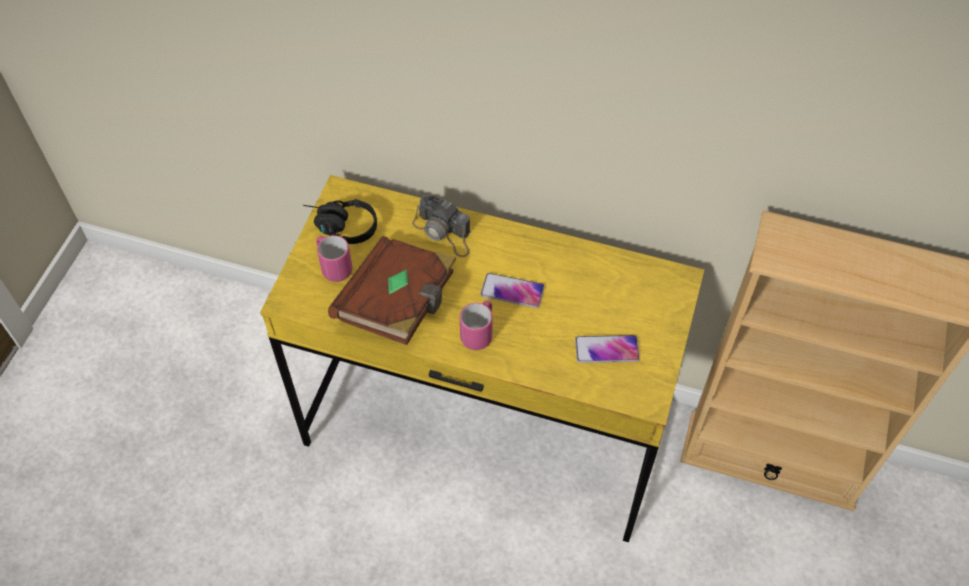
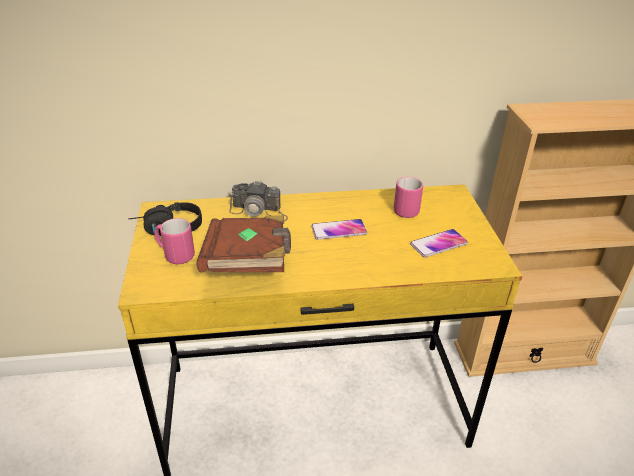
camera: 25 degrees left, 20 degrees down
(479, 333) = (331, 262): pink mug -> pink mug (406, 209)

